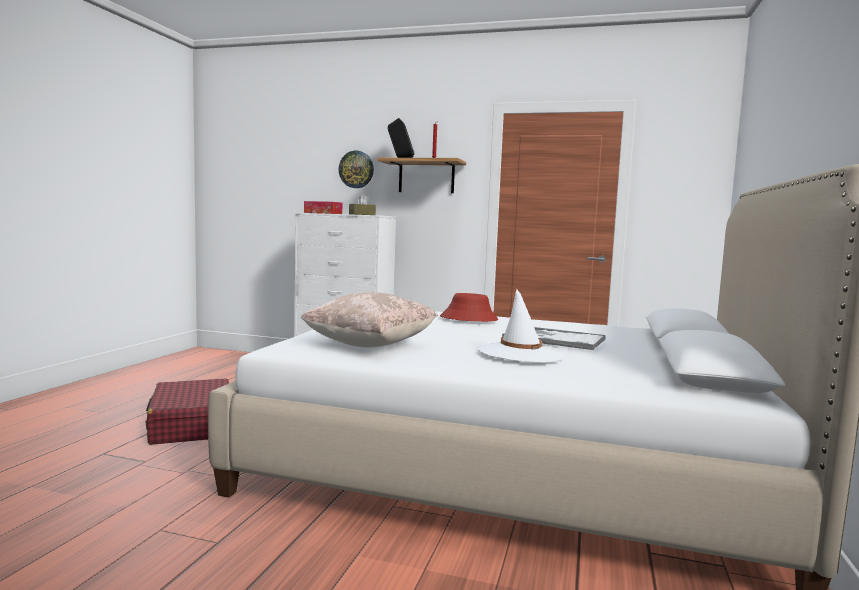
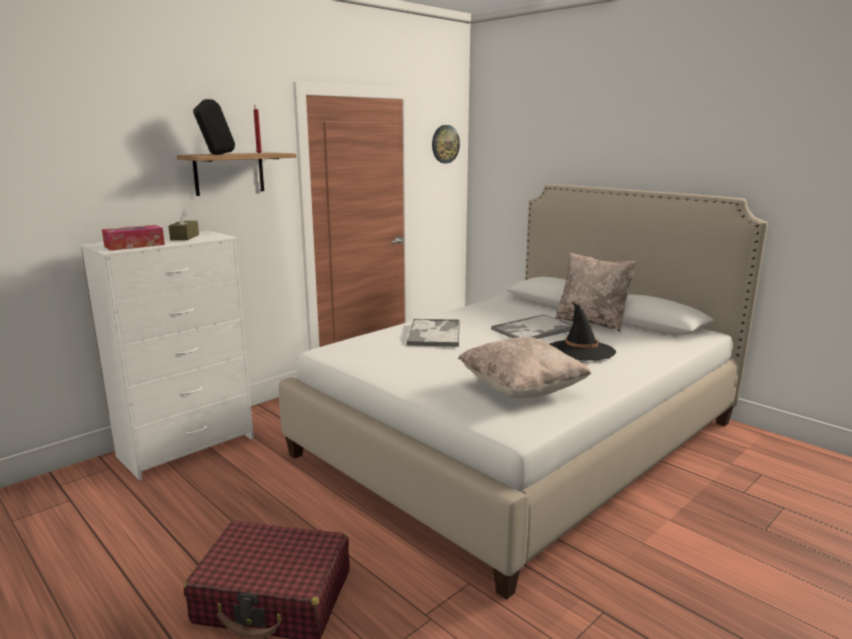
camera: 60 degrees left, 10 degrees up
(356, 169) = (127, 168): wall clock -> wall clock (445, 144)
(469, 319) = (434, 333): red hat -> tray
(520, 354) = (580, 351): white hat -> black hat
(642, 355) = (592, 322): none -> beige pillow

